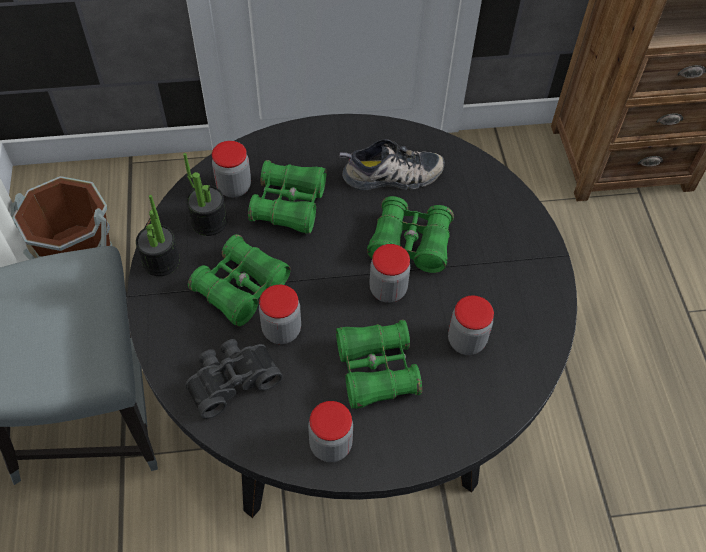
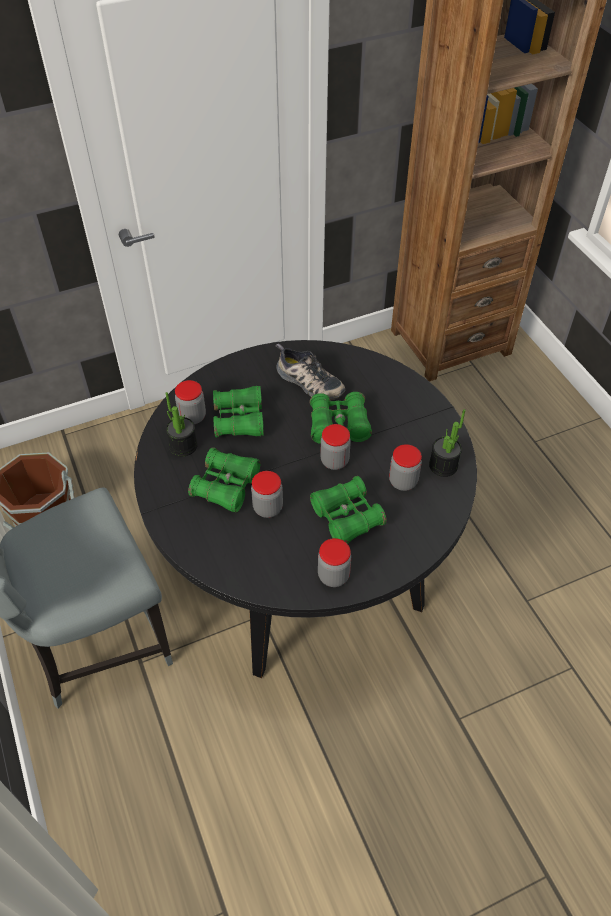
camera: 15 degrees left, 5 degrees down
(161, 261) = (157, 482): potted plant -> potted plant (443, 465)
(231, 379) = (244, 551): black binoculars -> none
(392, 177) = (308, 382): shoe -> shoe turned 60 degrees clockwise

